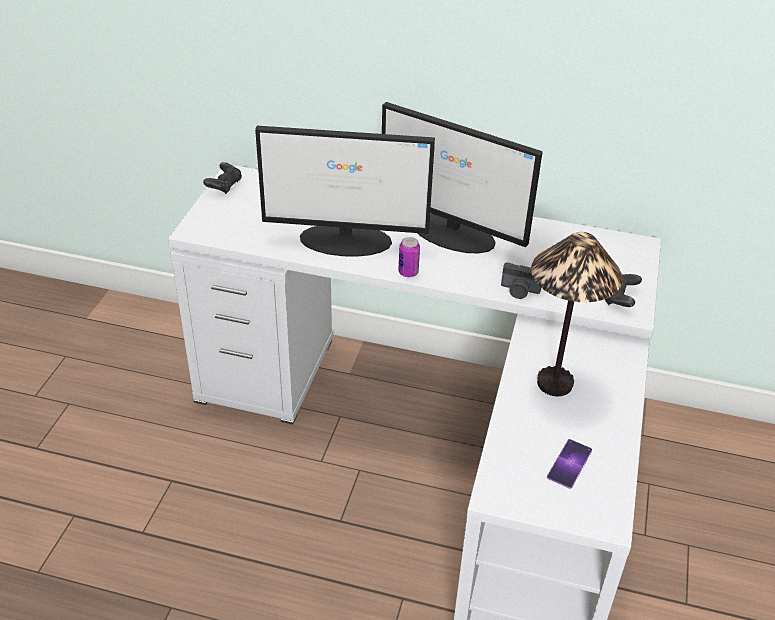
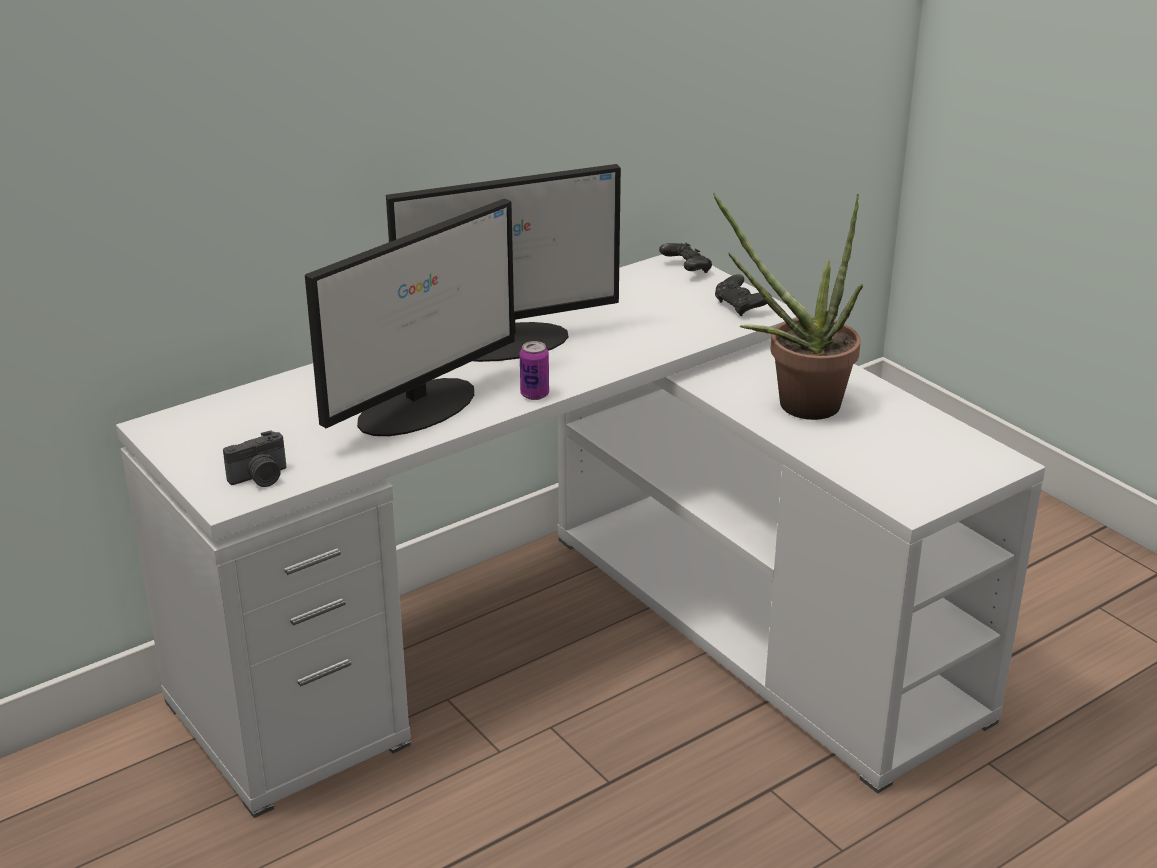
camera: 50 degrees left, 10 degrees down
(224, 186) = (168, 442): black game controller -> black game controller (686, 269)
(519, 291) = (656, 349): camera -> camera (260, 478)
(555, 383) = (795, 404): table lamp -> potted plant
(569, 464) = (912, 448): phone -> none

